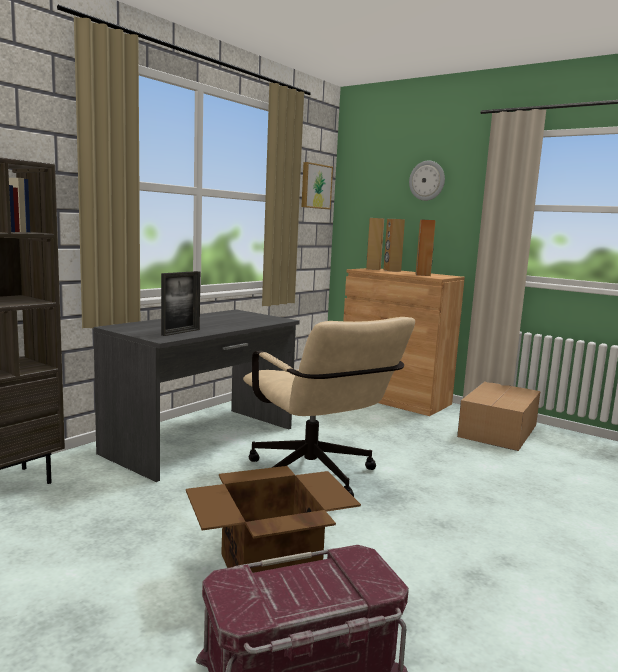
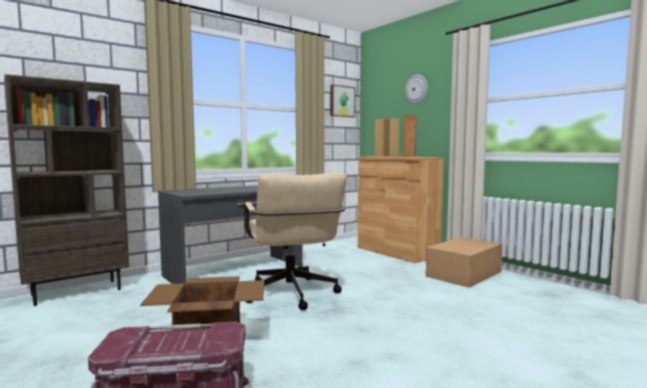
camera: 15 degrees right, 5 degrees down
(181, 332) = (207, 192): picture frame -> none

